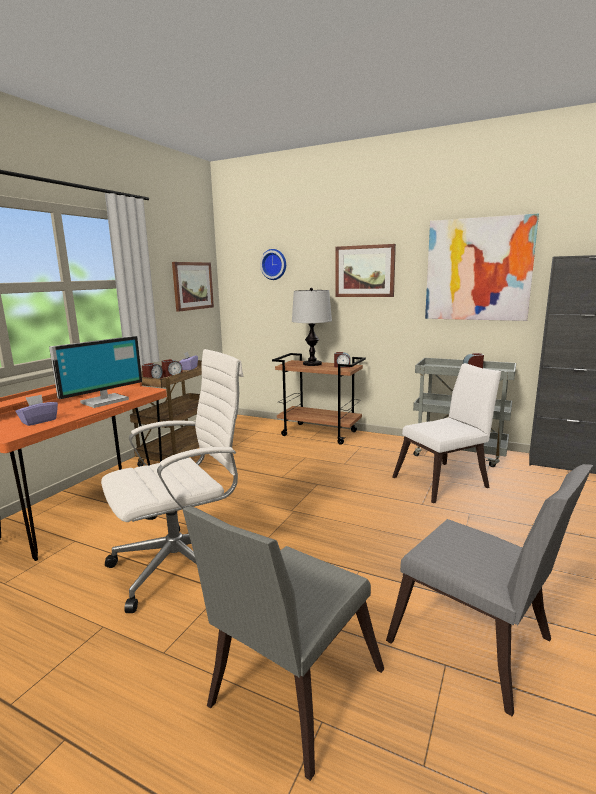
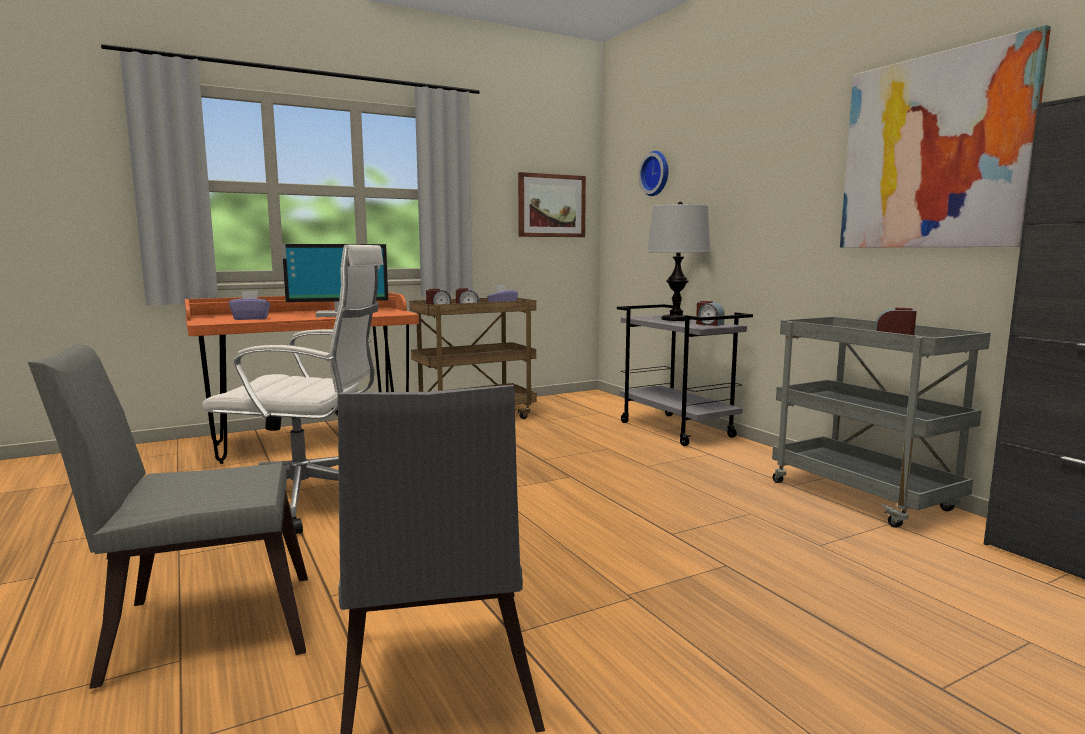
camera: 35 degrees right, 5 degrees down
(320, 433) = (677, 429): brown cart -> grey cart
(364, 271) = (761, 173): picture -> none
(445, 481) = (763, 521): white chair -> none

